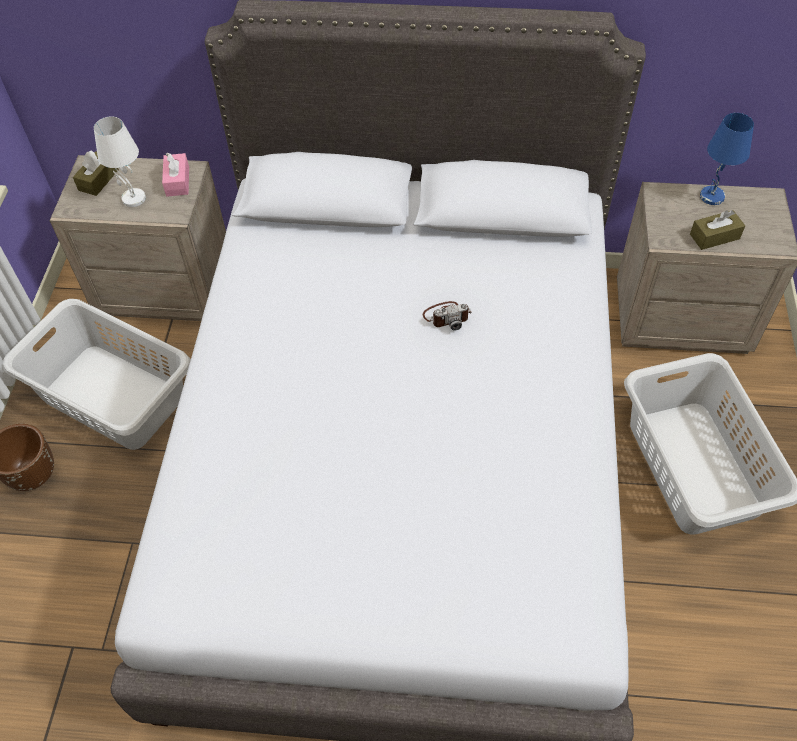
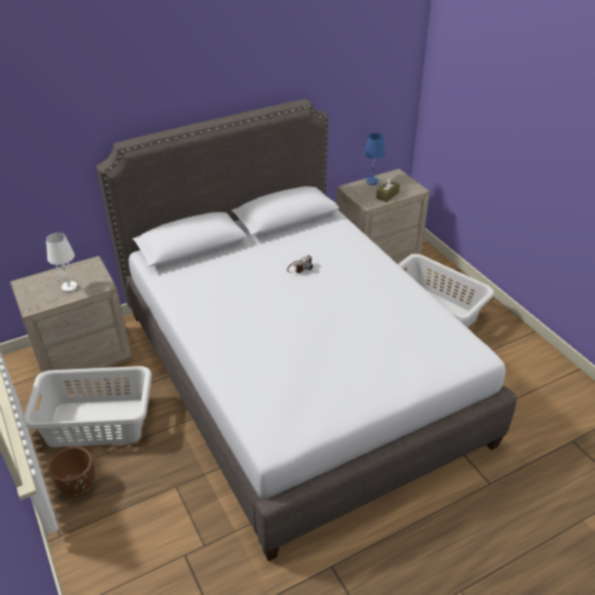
camera: 35 degrees left, 15 degrees down
(98, 180) = (36, 287): brown tissue box -> none
(177, 181) = (89, 270): pink tissue box -> none

